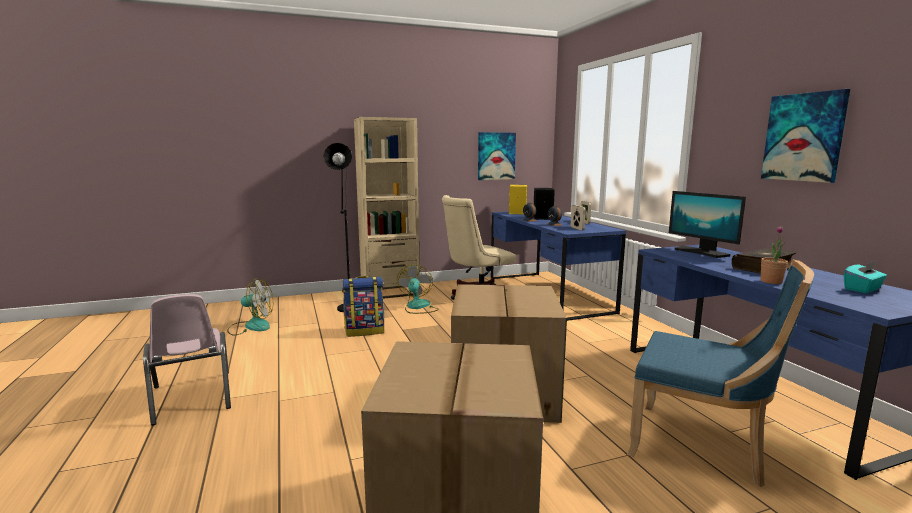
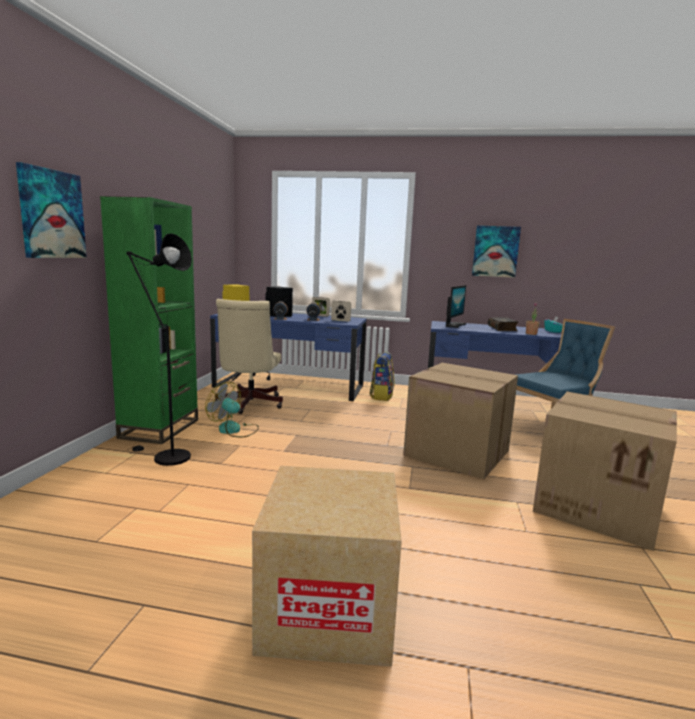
camera: 60 degrees left, 0 degrees up
(191, 398) = (328, 609): pink chair -> cardboard box
(251, 326) = (117, 530): fan -> none
(365, 331) = (260, 467): backpack -> backpack (381, 396)
(390, 292) = (160, 428): beige bookcase -> green bookcase
(496, 156) = (205, 254): picture -> picture (51, 214)
(701, 252) = (454, 325): monitor -> monitor turned 60 degrees counterclockwise

